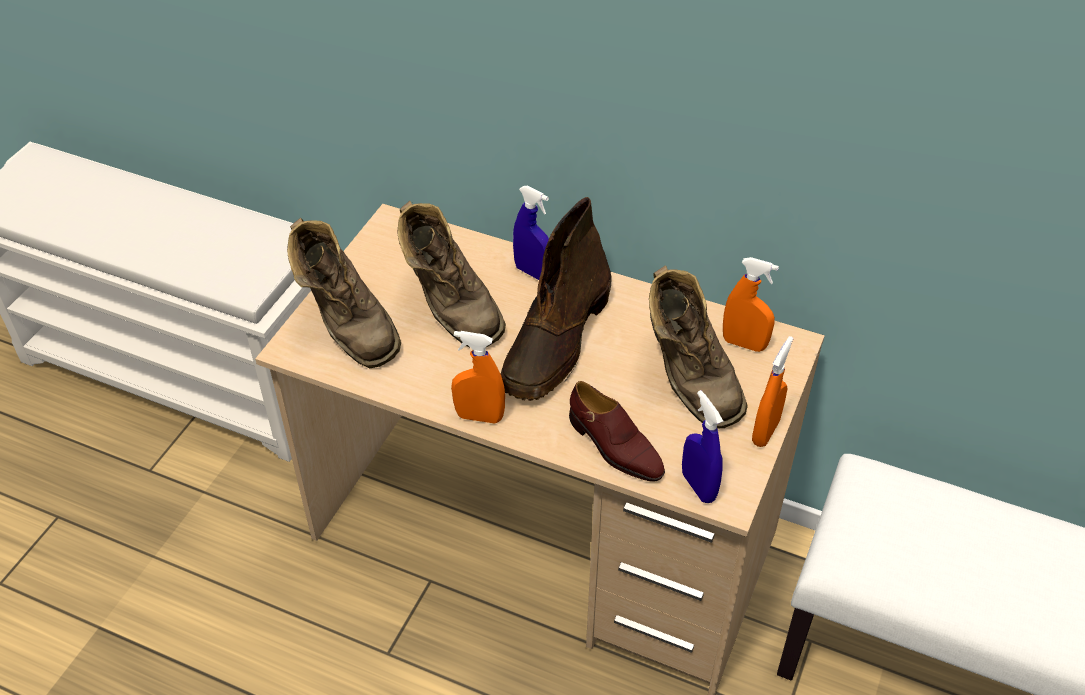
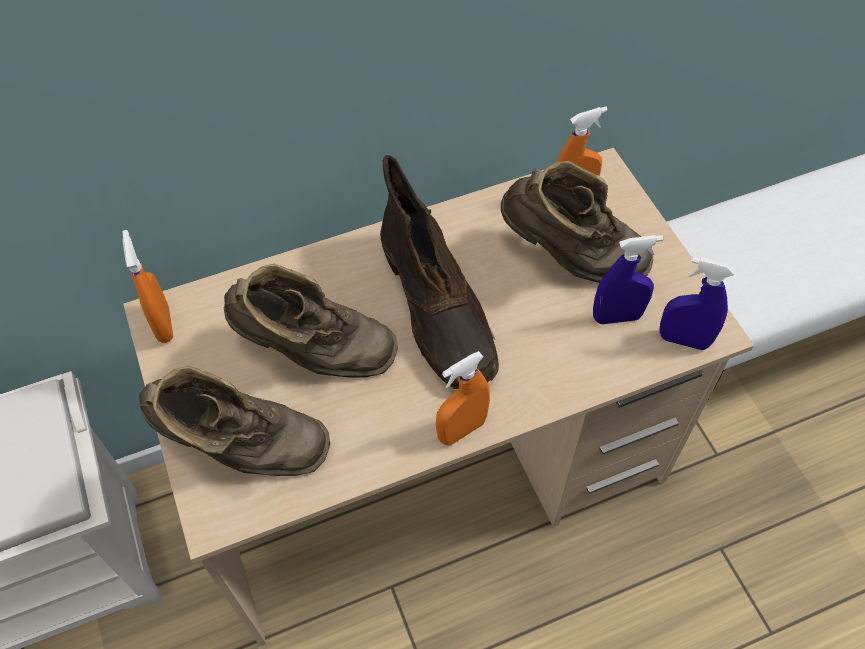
camera: 45 degrees left, 10 degrees up
(533, 272) = (343, 264): blue spray bottle -> blue spray bottle (617, 317)
(614, 447) = (591, 361): brown shoe -> none
(765, 432) = (670, 256): orange spray bottle -> orange spray bottle (164, 324)

